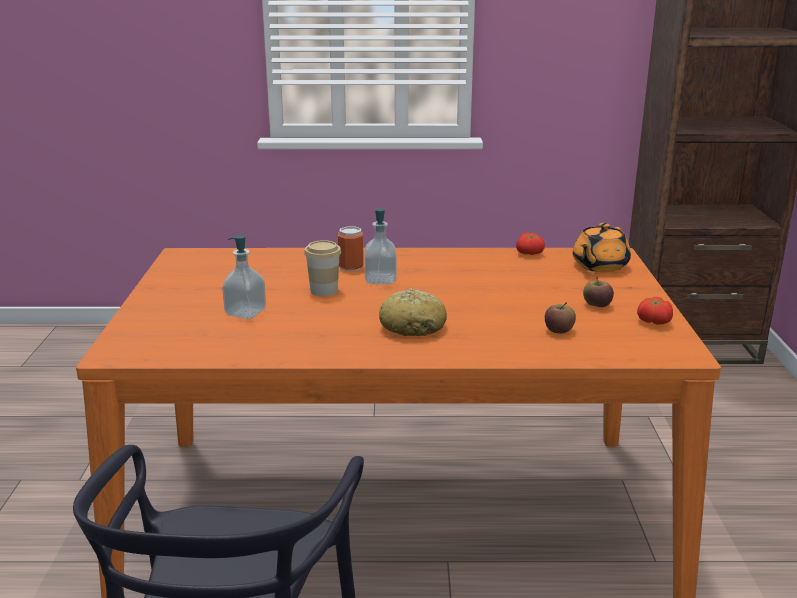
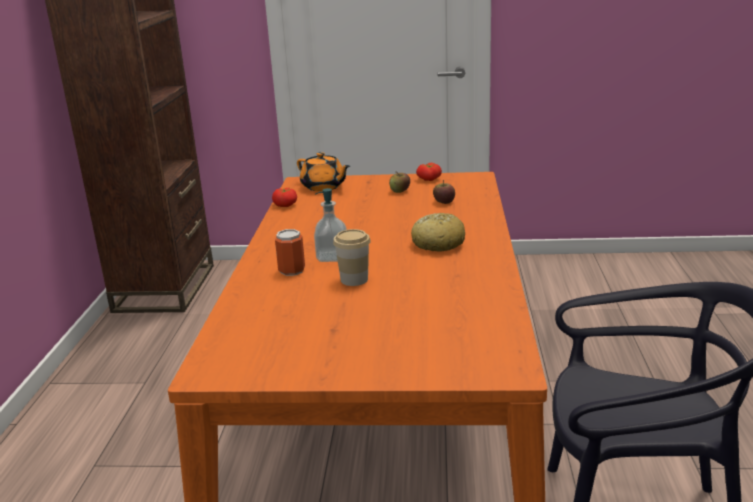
camera: 85 degrees left, 0 degrees up
(246, 312) = (405, 312): soap dispenser -> none

